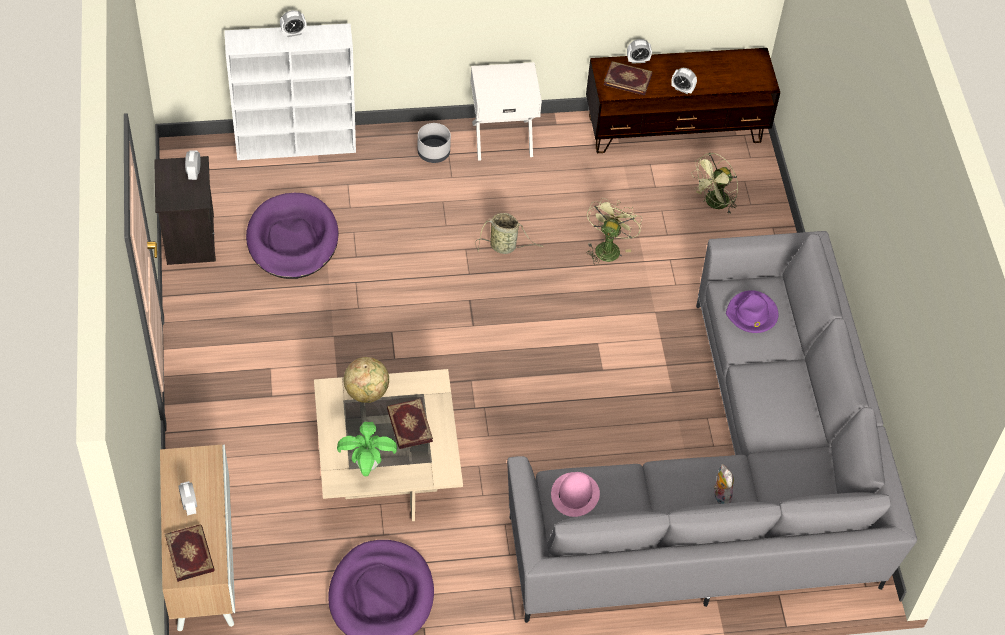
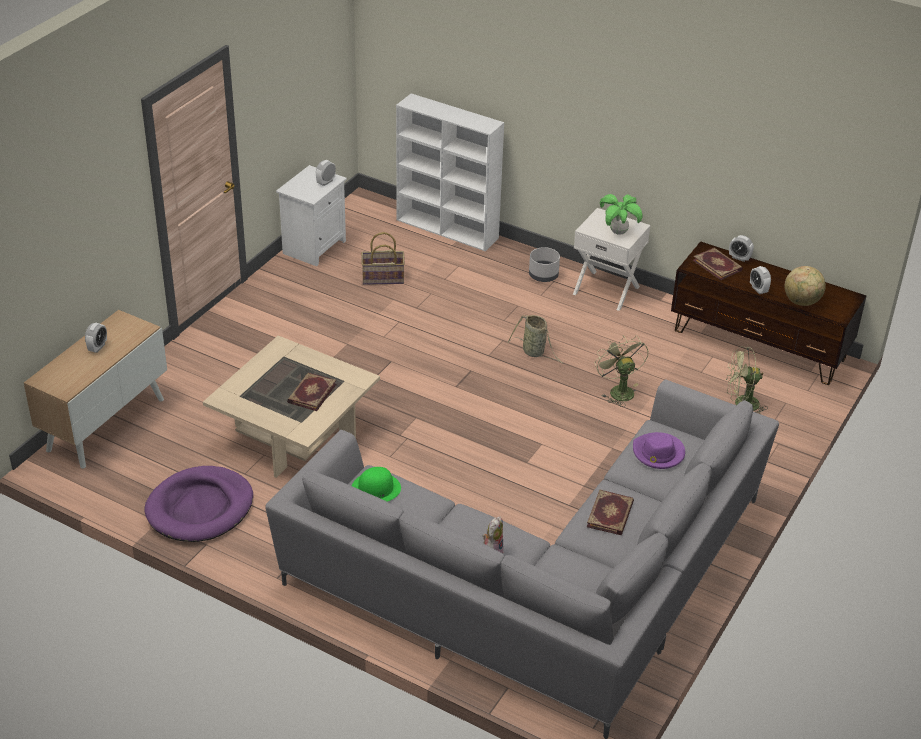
camera: 40 degrees right, 15 degrees down
(189, 238) = (314, 246): black nightstand -> white nightstand
(190, 554) = (65, 373): book -> book (611, 514)
(292, 239) = (382, 278): purple dog bed -> basket
(293, 33) = (456, 112): alarm clock -> none
(367, 392) = (305, 360): globe -> globe (801, 302)
(367, 465) = (254, 400): potted plant -> potted plant (618, 232)
(575, 494) = (376, 489): pink hat -> green hat
(608, 247) = (618, 390): green fan -> green fan turned 75 degrees counterclockwise

